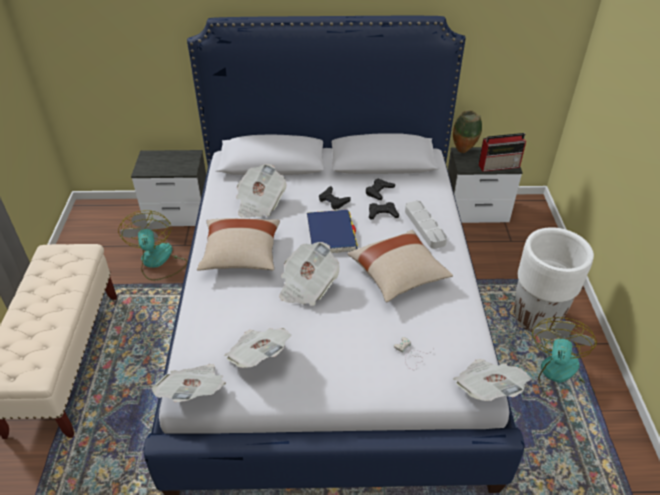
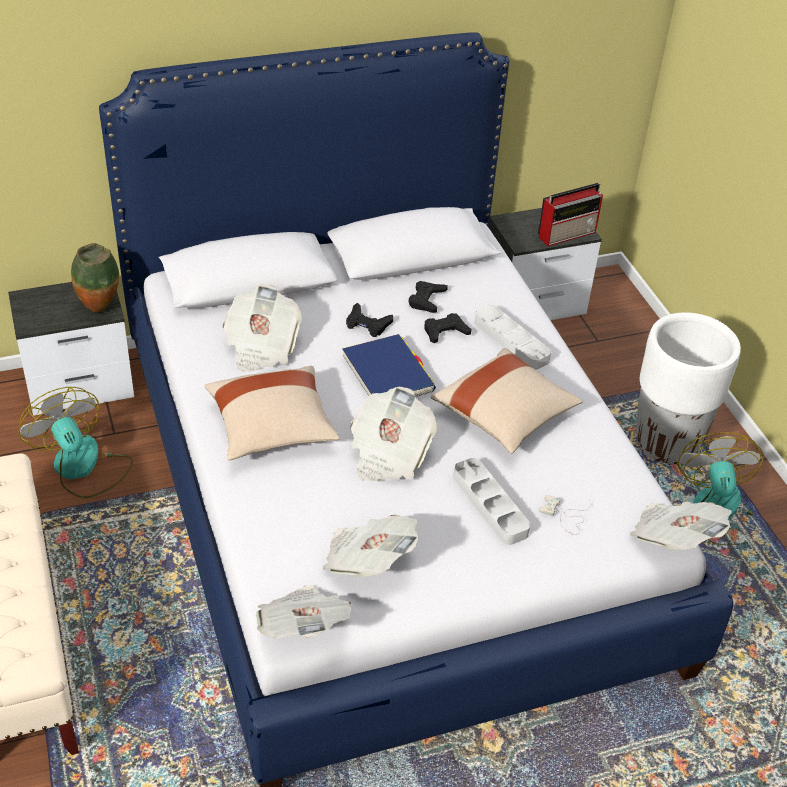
camera: 20 degrees left, 0 degrees up
(361, 335) = (490, 504): none -> grey tray
(463, 151) = (510, 219): vase -> vase (100, 309)

